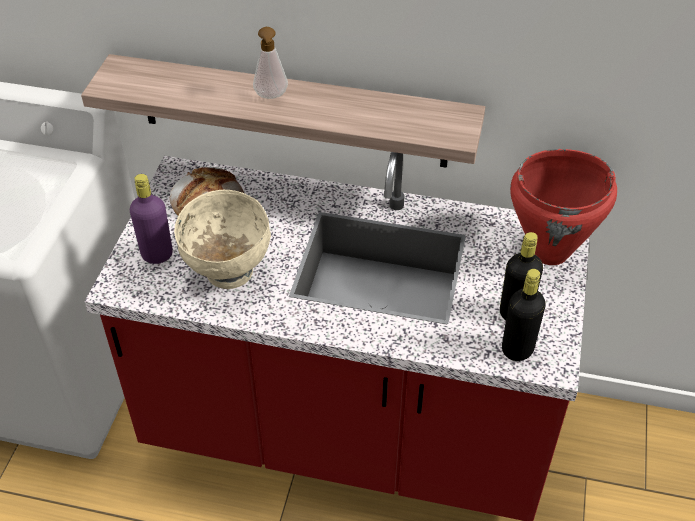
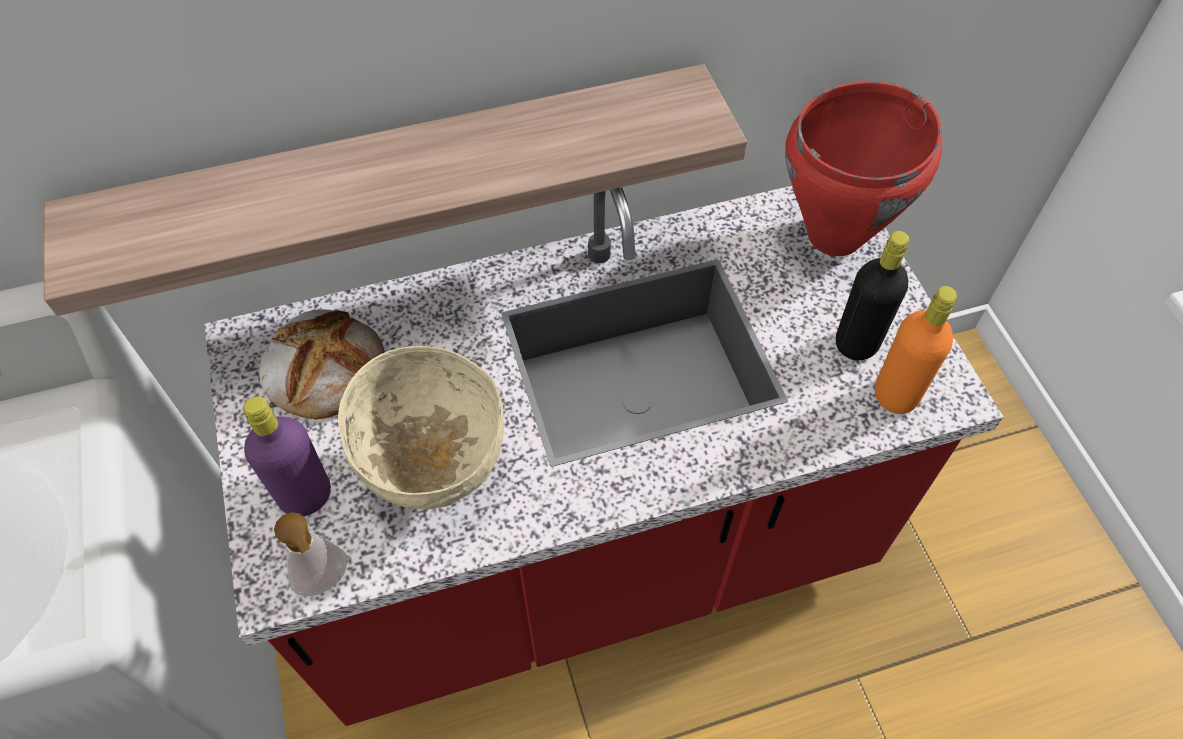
camera: 30 degrees left, 10 degrees up
(271, 97) = (384, 172): soap dispenser -> soap dispenser (326, 583)
(517, 349) = (896, 394): black bottle -> orange bottle

